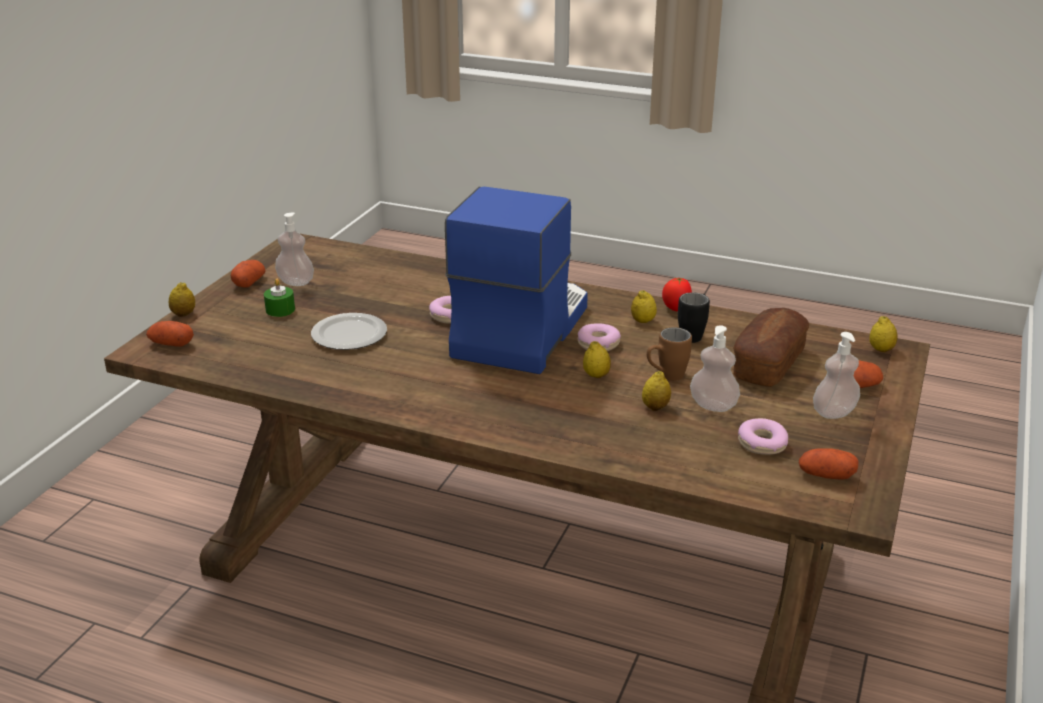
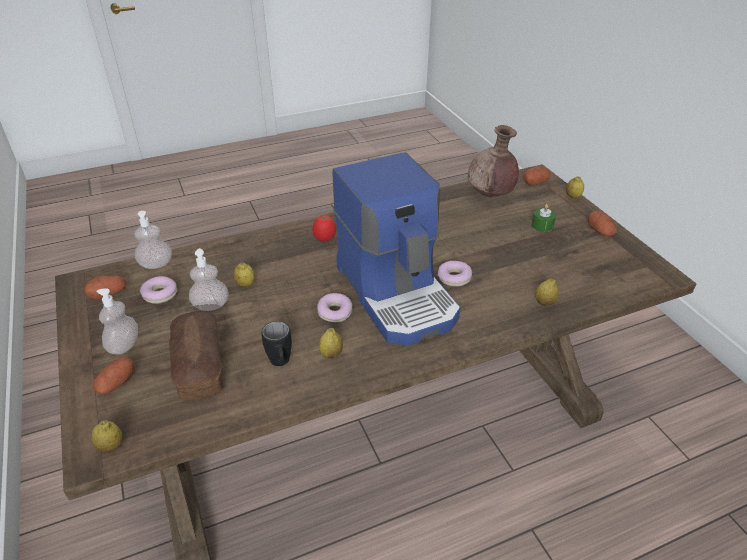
camera: 135 degrees right, 10 degrees up
(247, 358) = (490, 195): none -> brown vase
(296, 282) = (581, 246): soap dispenser -> soap dispenser (156, 264)
(348, 335) = (477, 232): plate -> none
(596, 375) = (305, 286): lemon -> lemon (544, 303)
(665, 377) = (262, 311): brown mug -> none
(676, 310) = (321, 385): tomato -> tomato (324, 238)

